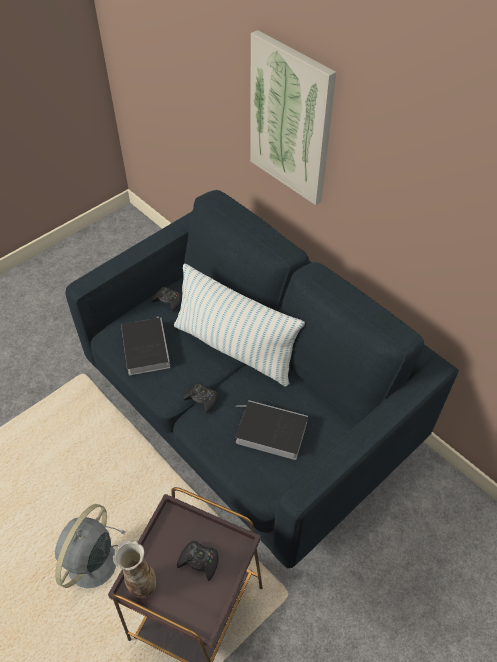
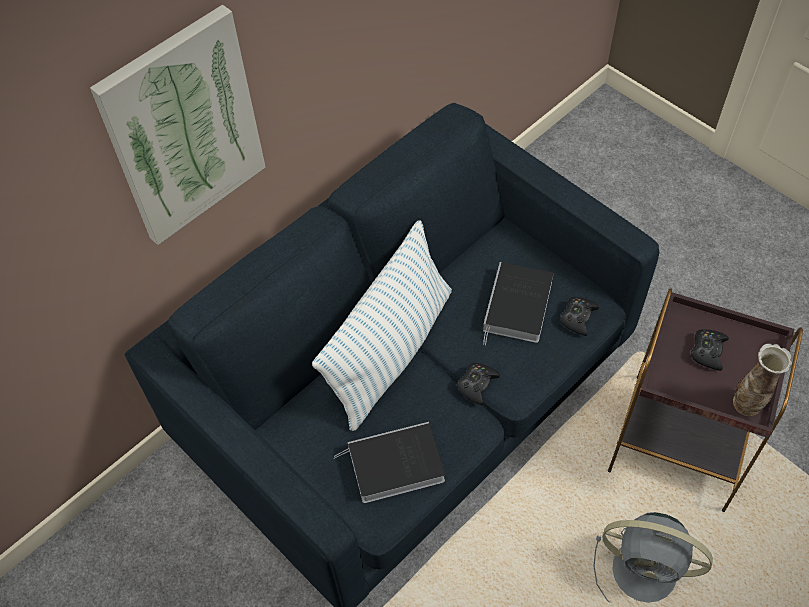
camera: 90 degrees left, 5 degrees up
(168, 301) = (302, 446): black game controller -> black game controller (578, 318)

